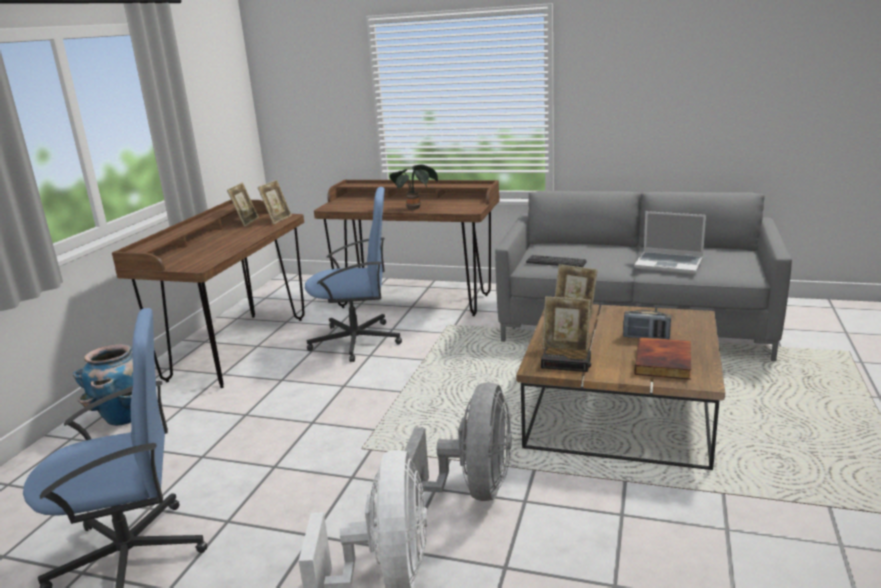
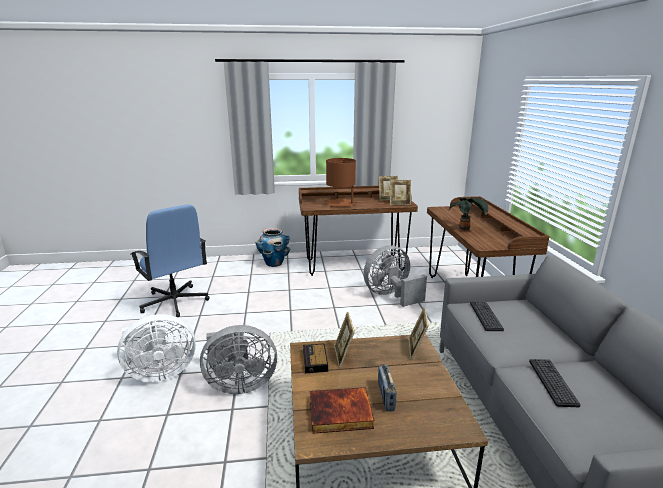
camera: 65 degrees right, 0 degrees up
(216, 247) = (340, 204): none -> brown table lamp
(357, 341) = (391, 295): blue office chair -> grey fan
(669, 264) = (552, 382): laptop -> keyboard

